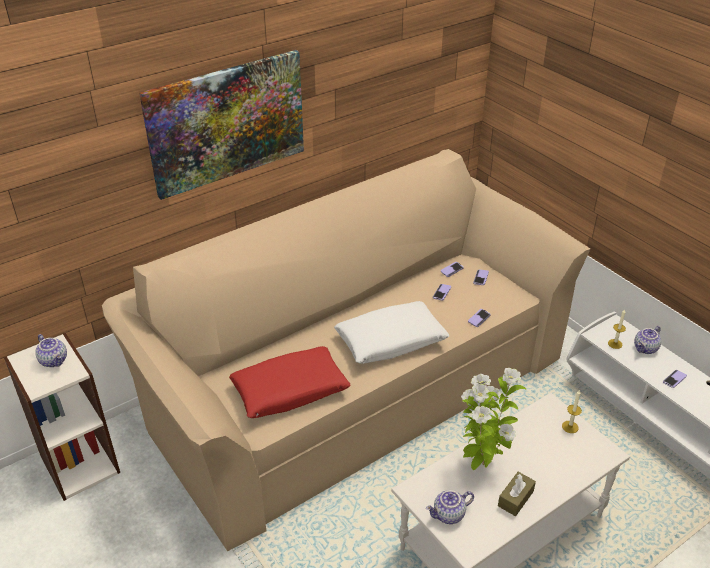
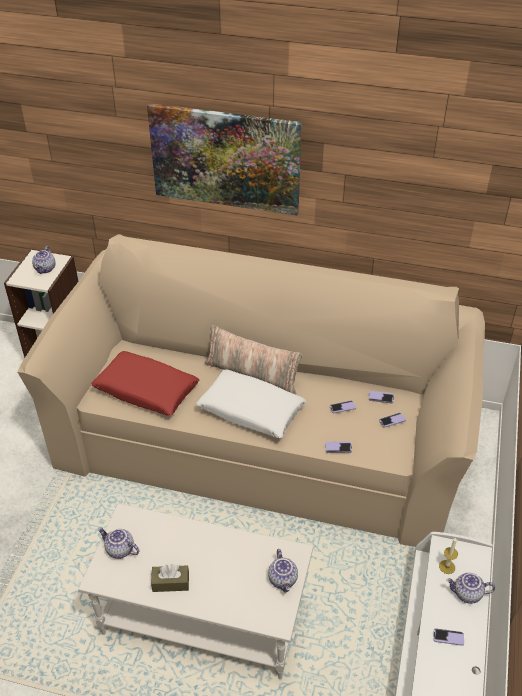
camera: 50 degrees right, 5 degrees up
(349, 317) = (252, 374): none -> pillow
(481, 463) = (187, 542): potted plant -> none
(570, 427) = (283, 579): candle -> teapot

